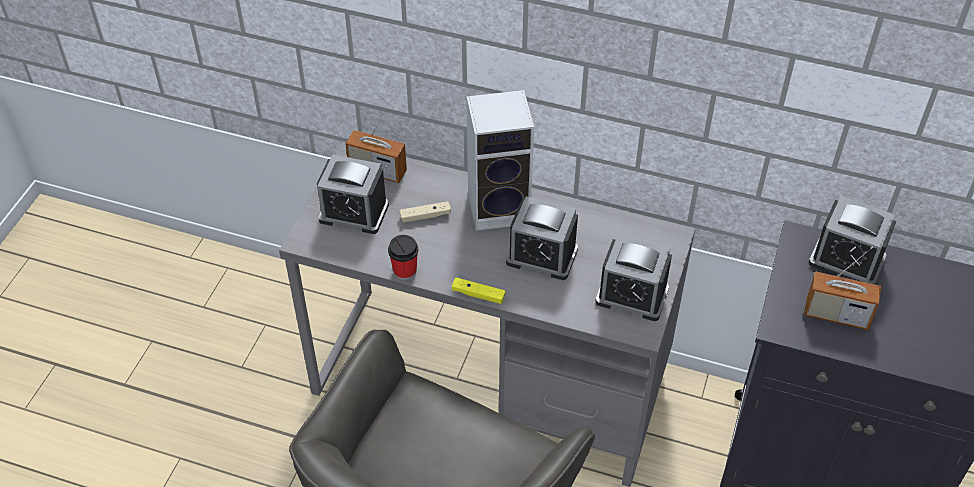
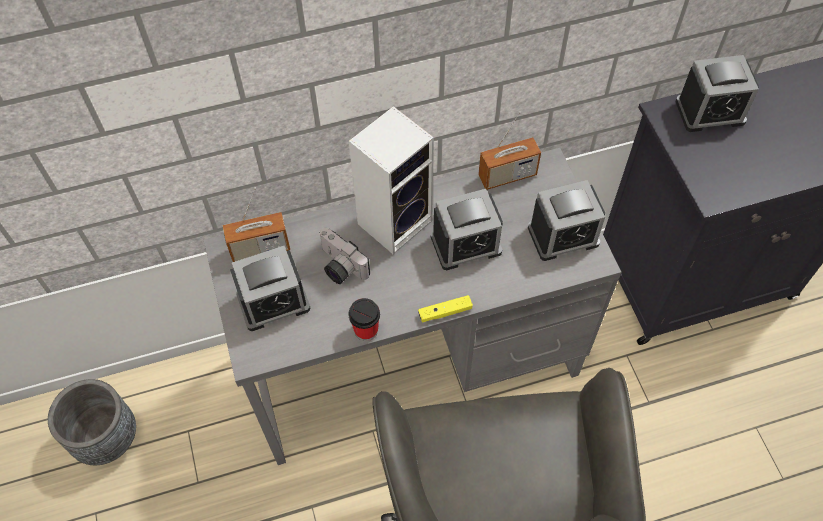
camera: 35 degrees left, 10 degrees up
(203, 292) = (107, 438): none -> grey planter
(425, 216) = (339, 267): beige game controller -> camera
(836, 315) = (741, 162): radio -> radio (507, 176)

